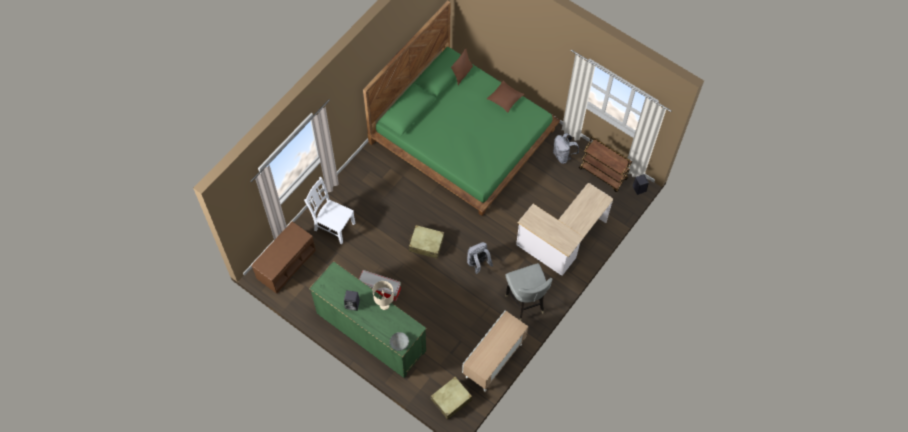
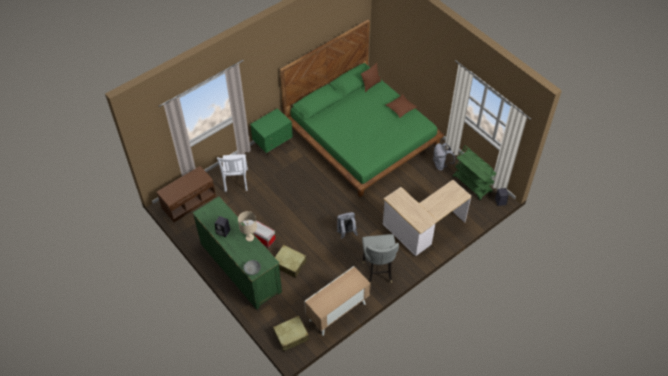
camera: 15 degrees right, 10 degrees down
(333, 226) = (236, 181): white chair -> white chair turned 135 degrees counterclockwise
(362, 168) = (273, 144): none -> green nightstand
(426, 244) = (307, 209): beige suitcase -> beige suitcase (289, 264)
(603, 174) = (472, 184): brown cart -> green cart

